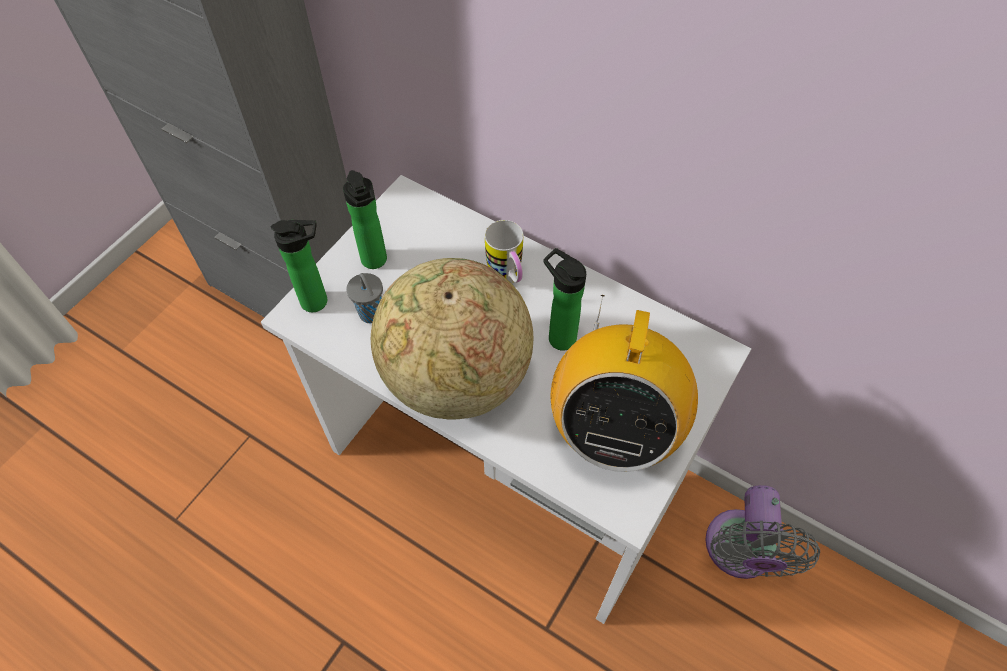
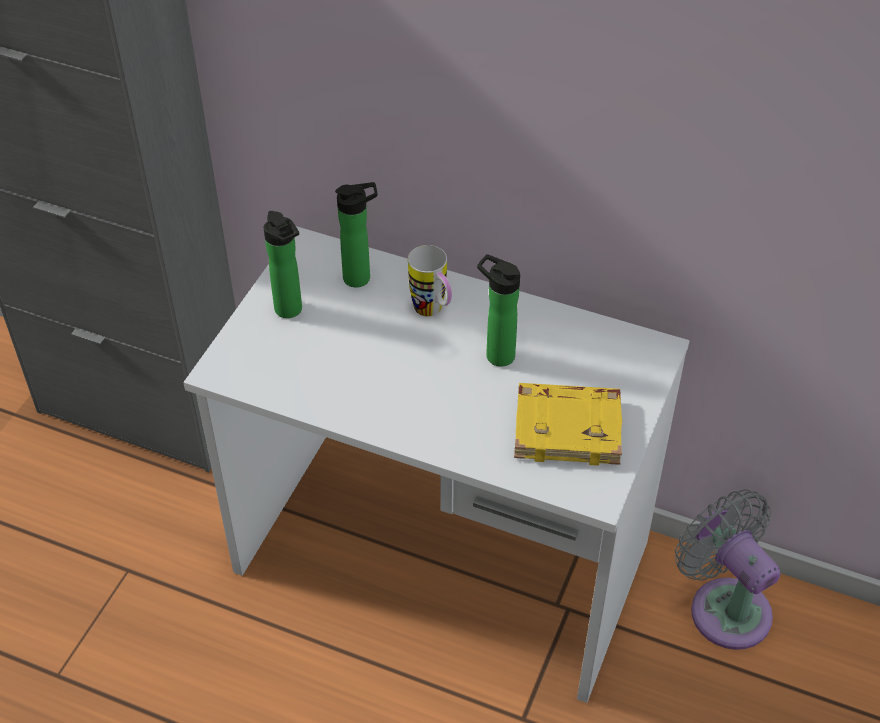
camera: 10 degrees left, 10 degrees down
(318, 301) = (240, 355): bottle -> bottle (361, 277)
(372, 315) = (299, 360): grey cup -> none
(455, 377) = (400, 404): globe -> none
(613, 429) = (568, 428): radio -> yellow book
(740, 552) = (724, 606): grey fan -> grey fan turned 150 degrees clockwise

